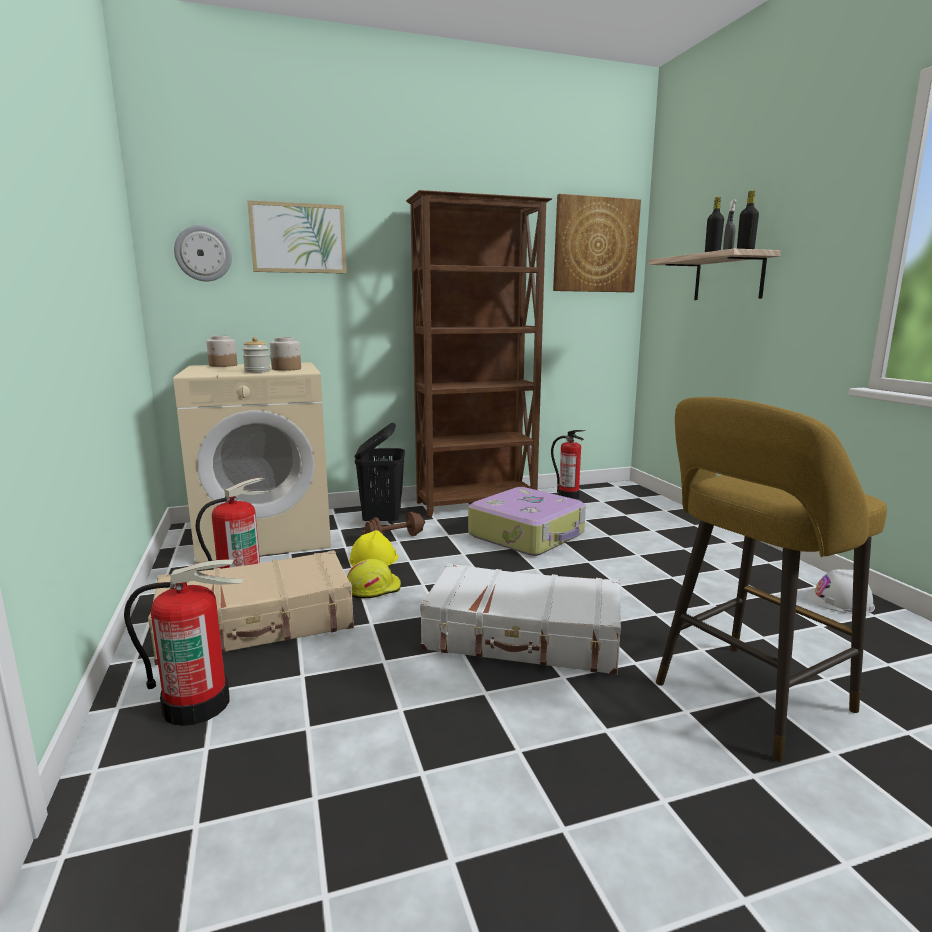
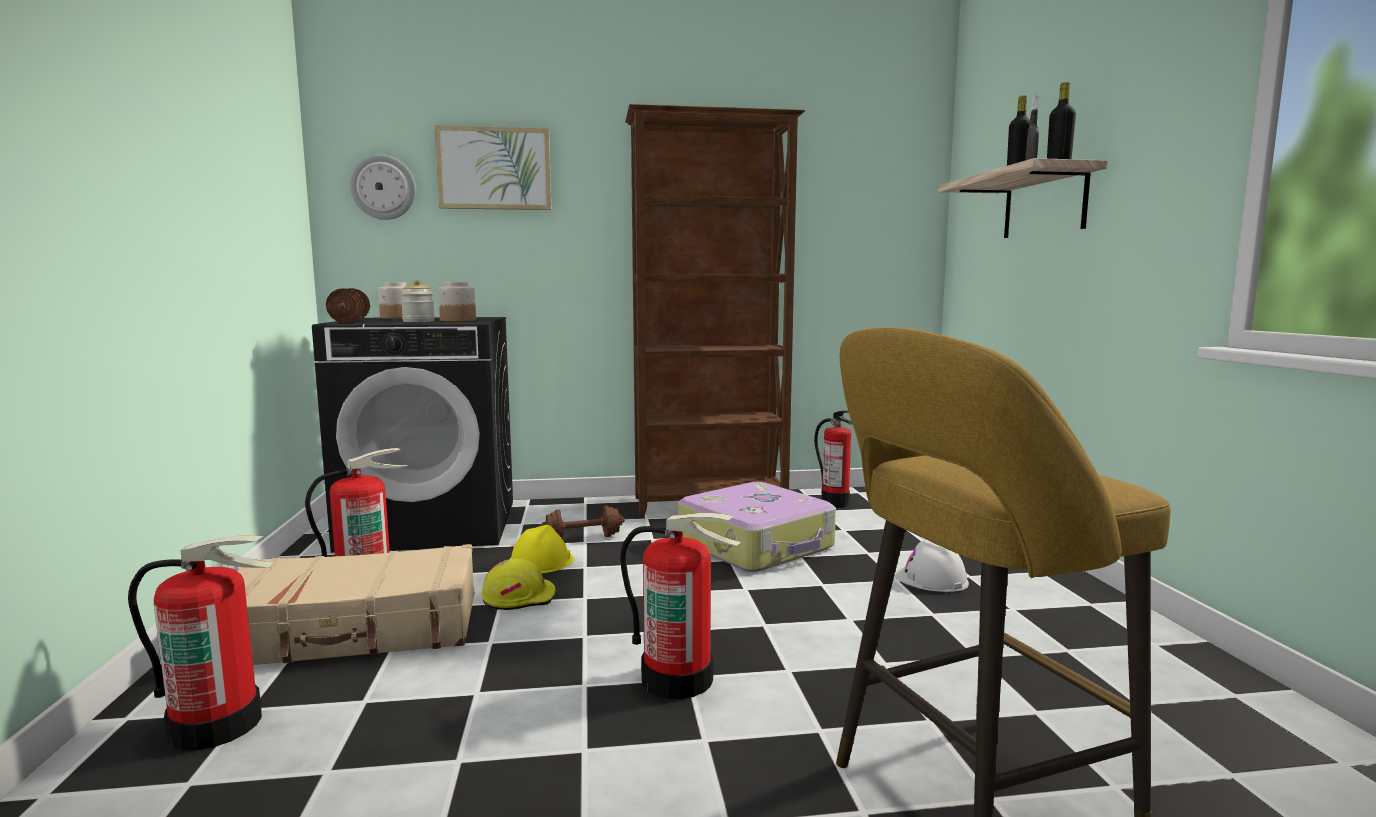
camera: 10 degrees right, 5 degrees down
(197, 372) = (350, 321): none -> brown dumbbell
(266, 534) = (433, 524): beige washing machine -> black washing machine
(382, 521) = (580, 517): black laundry basket -> none
(523, 637) = (678, 678): white suitcase -> fire extinguisher
(595, 245) = (877, 173): picture -> none
(840, 601) = (1184, 669): white hard hat -> white hard hat (931, 579)

